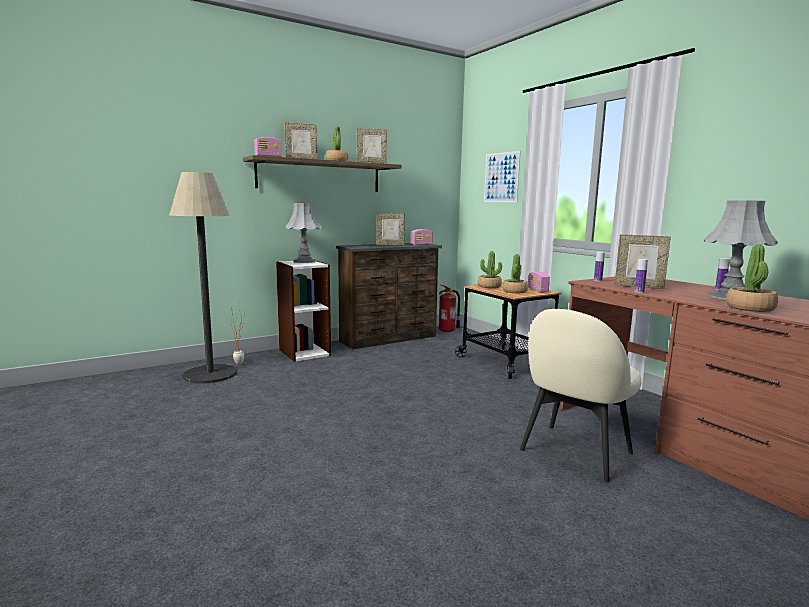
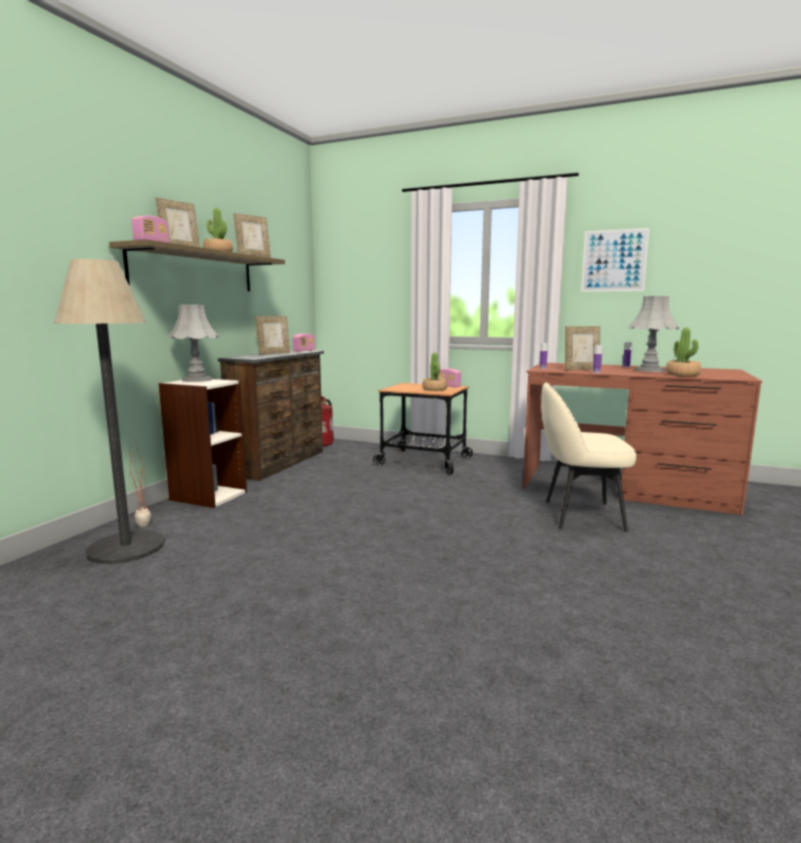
camera: 35 degrees left, 0 degrees up
(489, 286) = (402, 388): potted plant -> none
(501, 177) = (373, 277): picture -> picture (614, 260)
(574, 452) = (580, 515): beige chair -> beige chair turned 90 degrees clockwise

